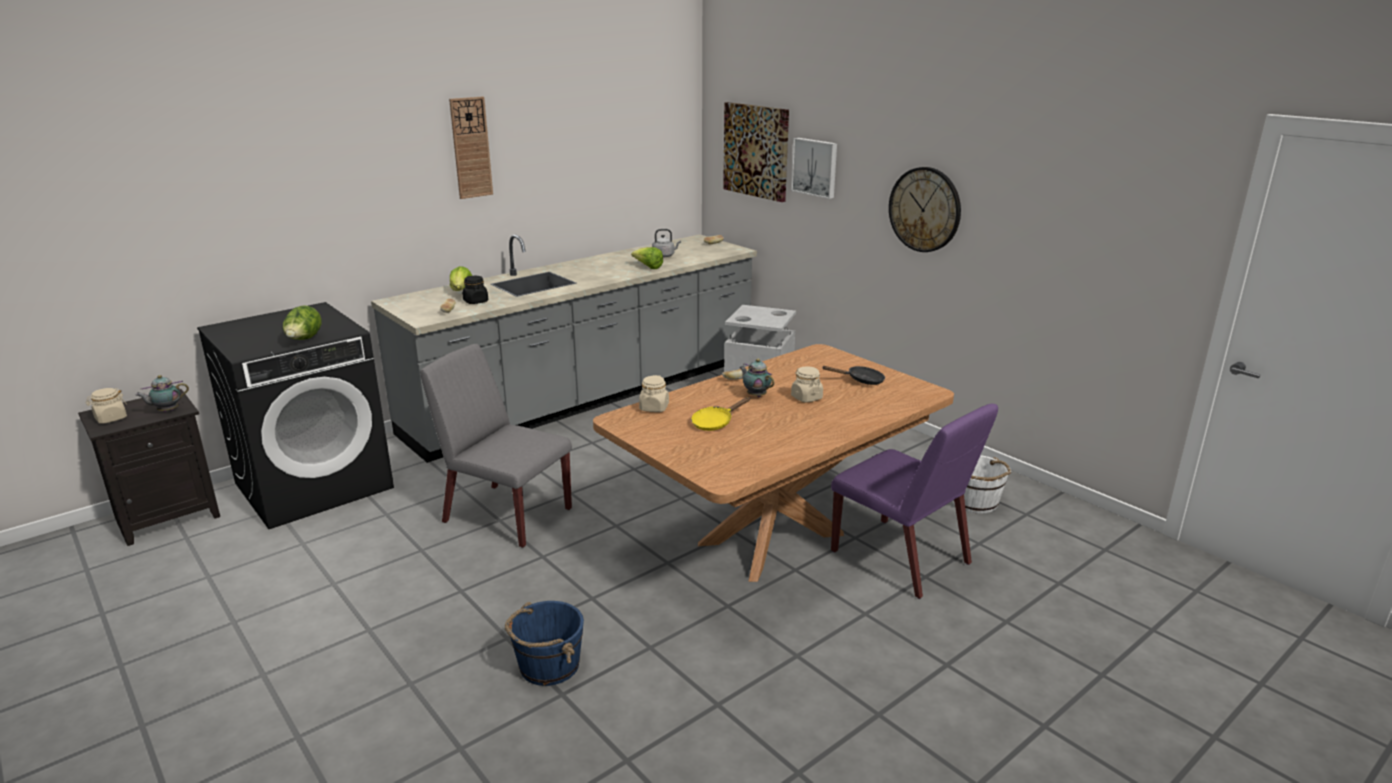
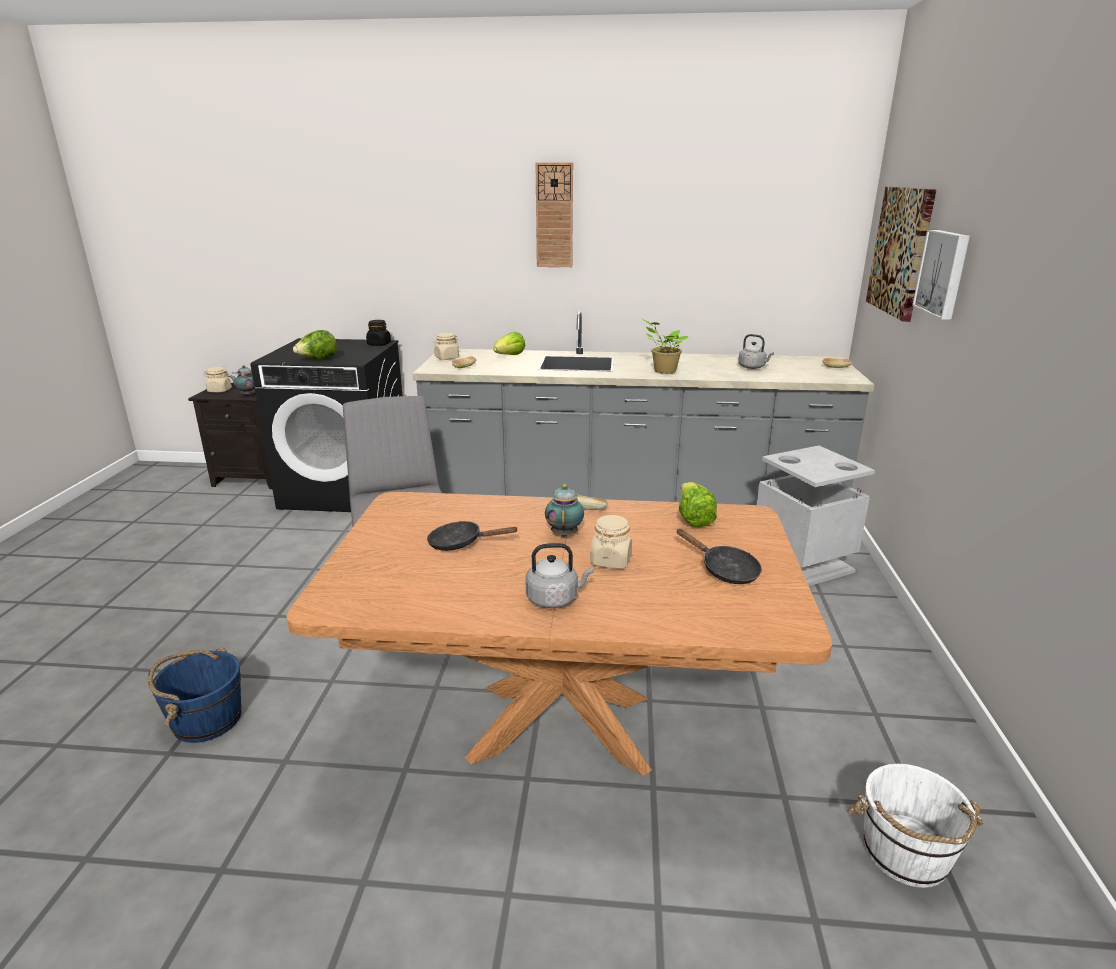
camera: 45 degrees right, 0 degrees up
(476, 301) = (499, 365): black jar -> black jar (379, 344)
(612, 273) = (663, 371): none -> potted plant
(648, 267) = (710, 373): lettuce -> lettuce (693, 518)
(654, 408) = (448, 504): beige jar -> beige jar (446, 358)
(715, 423) = (460, 543): yellow frying pan -> black frying pan
(821, 424) = (555, 599): none -> grey kettle
(902, 558) = (667, 857): purple chair -> none
(925, 209) = (1041, 346): wall clock -> none

